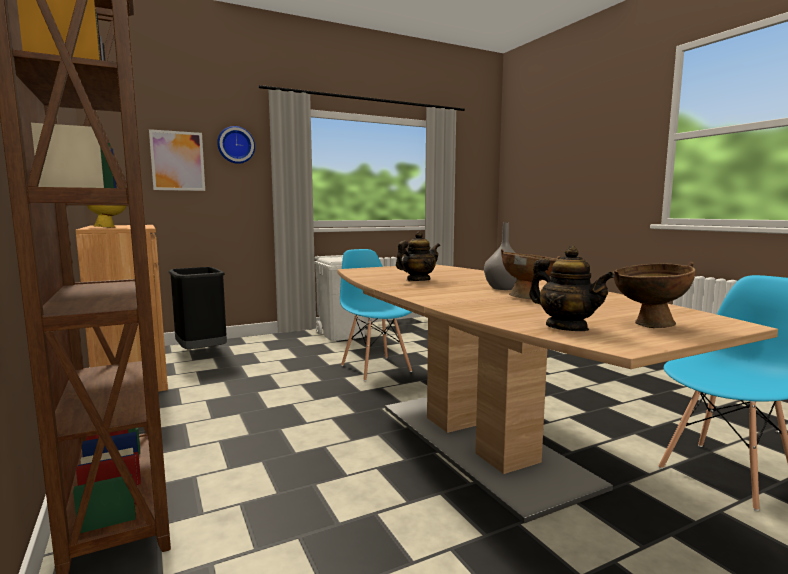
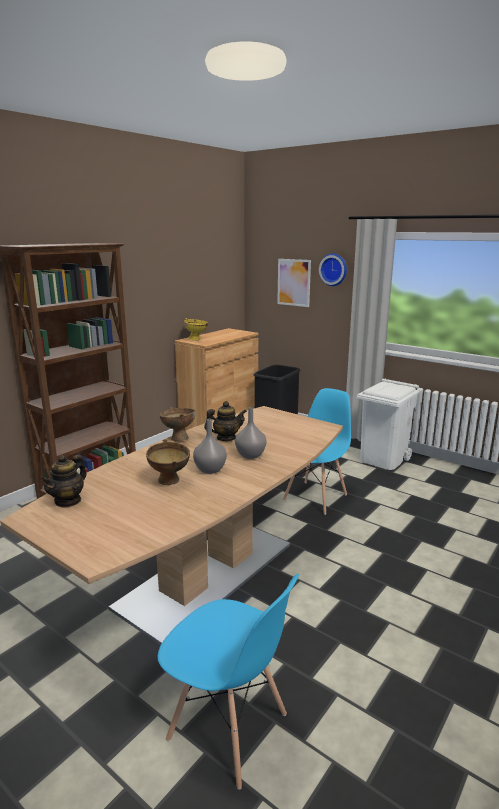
camera: 65 degrees right, 10 degrees up
(418, 280) = (226, 438): teapot -> teapot turned 45 degrees counterclockwise
(476, 279) = (250, 455): none -> grey vase
(646, 325) = (84, 526): brown bowl -> brown bowl (178, 437)

